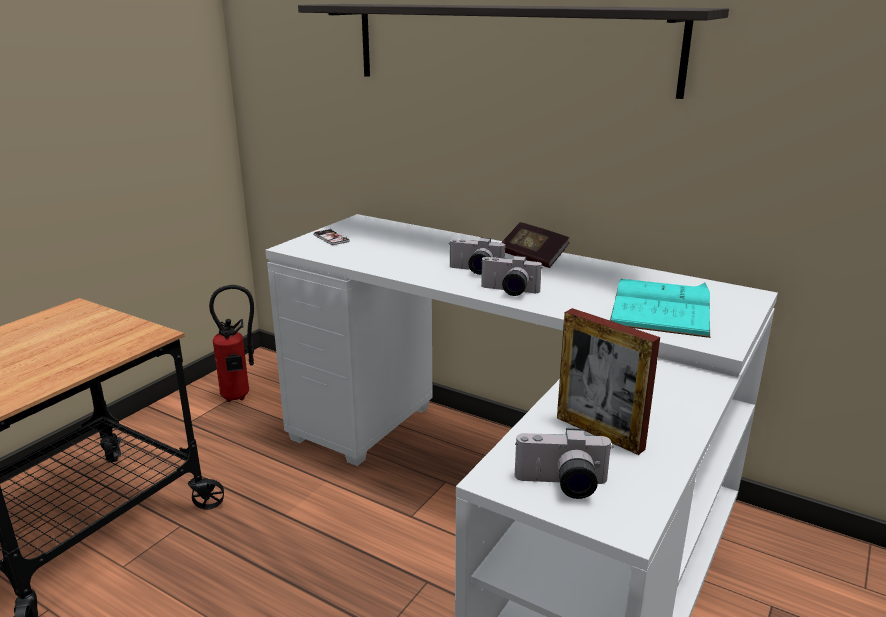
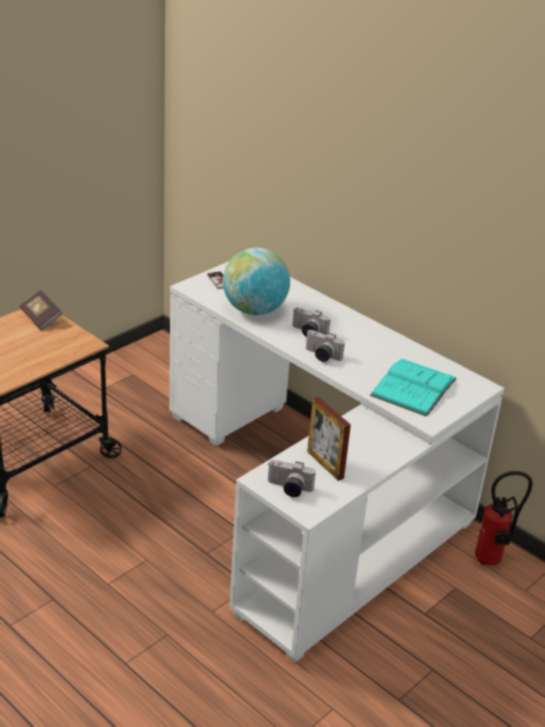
camera: 10 degrees right, 10 degrees up
(240, 397) = (141, 374): fire extinguisher -> fire extinguisher (492, 561)
(391, 258) = (255, 310): none -> globe
(507, 46) = (357, 173): shelf -> none
(533, 257) = (355, 325): book -> book (41, 318)

